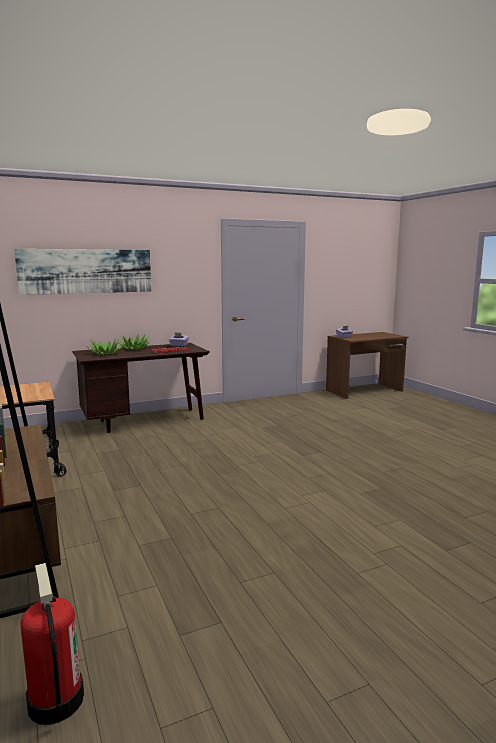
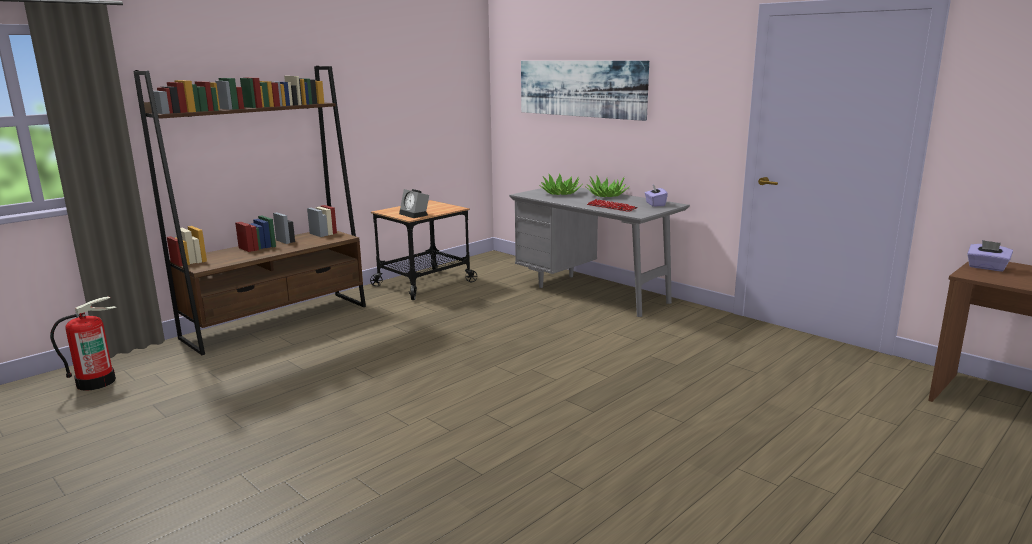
camera: 70 degrees right, 5 degrees up
(34, 395) = (415, 214): none -> alarm clock
(144, 421) = (594, 292): brown desk -> grey desk

